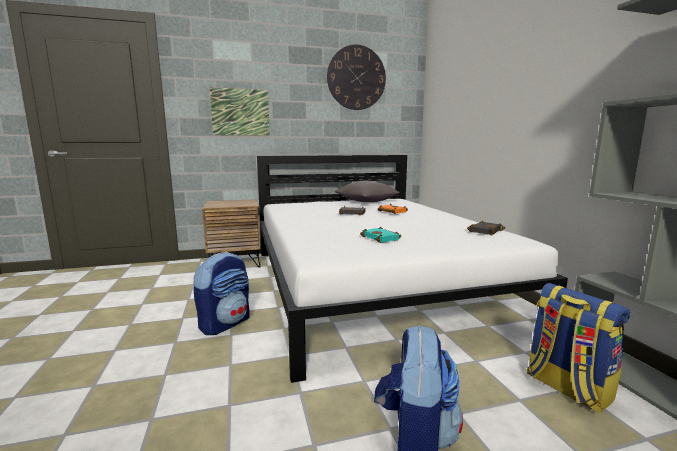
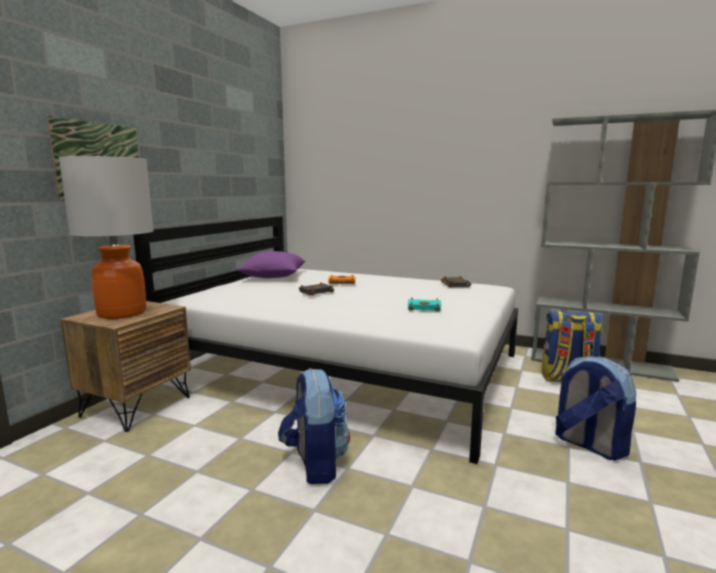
camera: 50 degrees left, 0 degrees up
(228, 203) = (122, 313): none -> table lamp
(356, 78) = (229, 121): wall clock -> none
(366, 202) = (274, 277): grey pillow -> purple pillow

